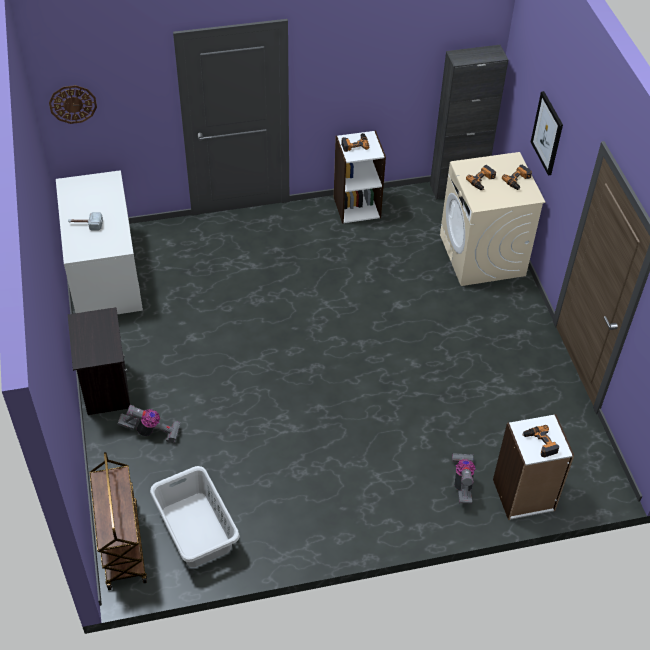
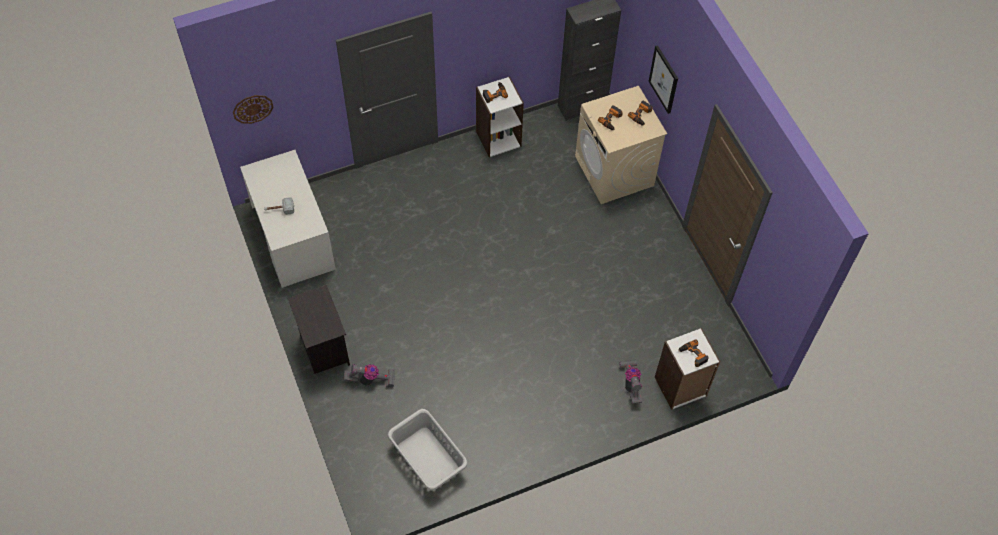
camera: 10 degrees left, 10 degrees up
(122, 545) = (372, 481): brown cart -> none

